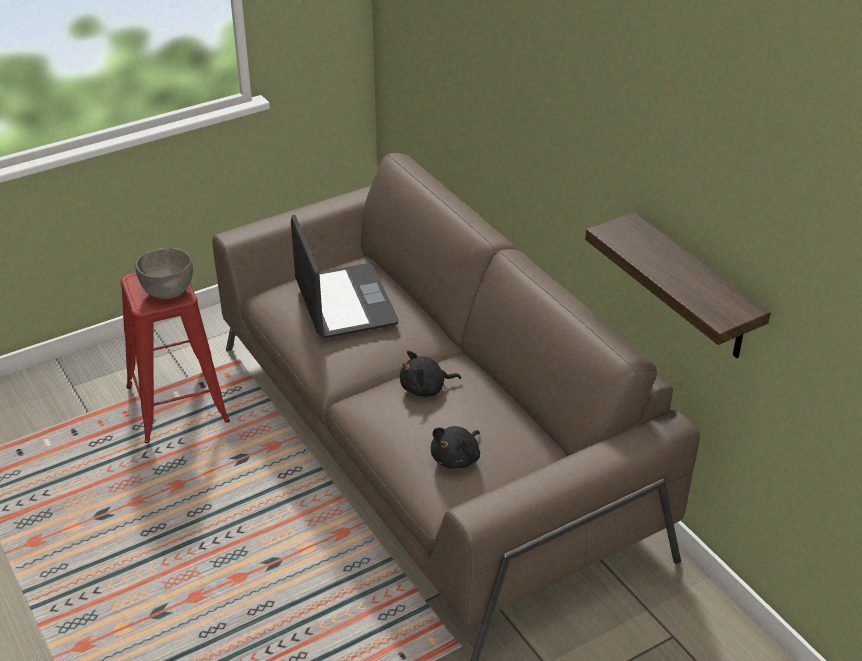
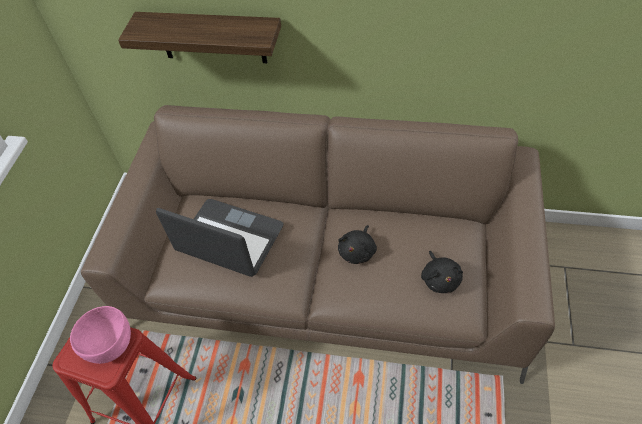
camera: 45 degrees left, 15 degrees up
(168, 292) = (111, 345): grey bowl -> pink bowl
(694, 289) = (523, 61): shelf -> shelf (212, 37)

